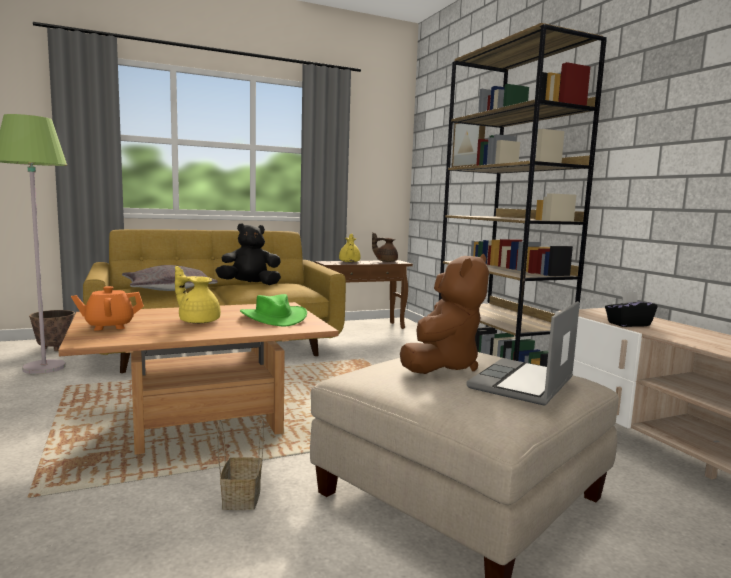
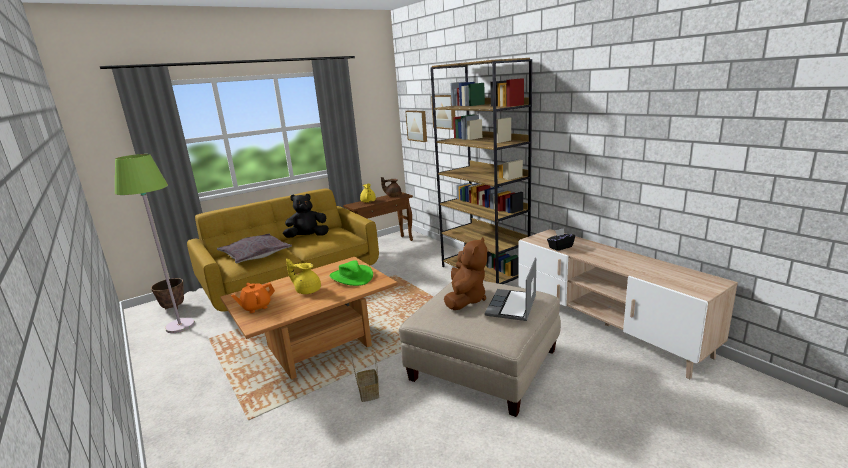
camera: 10 degrees left, 10 degrees up
(432, 169) = (417, 125): none -> picture

